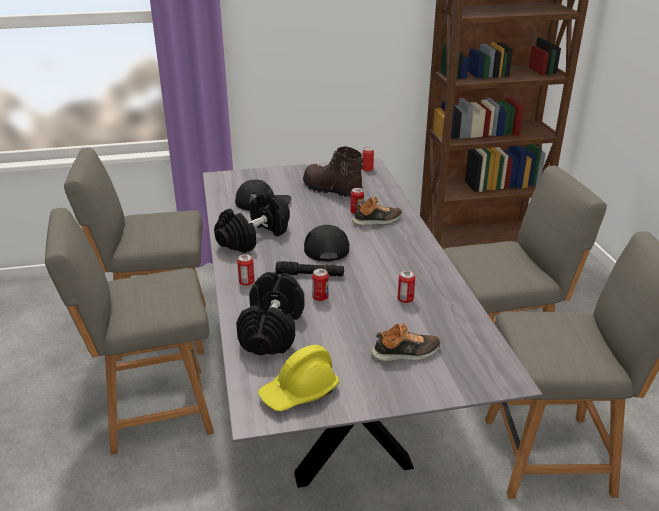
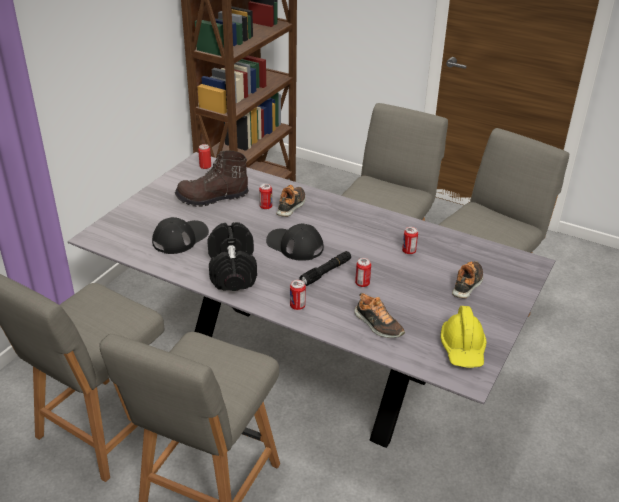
camera: 50 degrees left, 5 degrees up
(272, 330) = (377, 325): black dumbbell -> shoe

